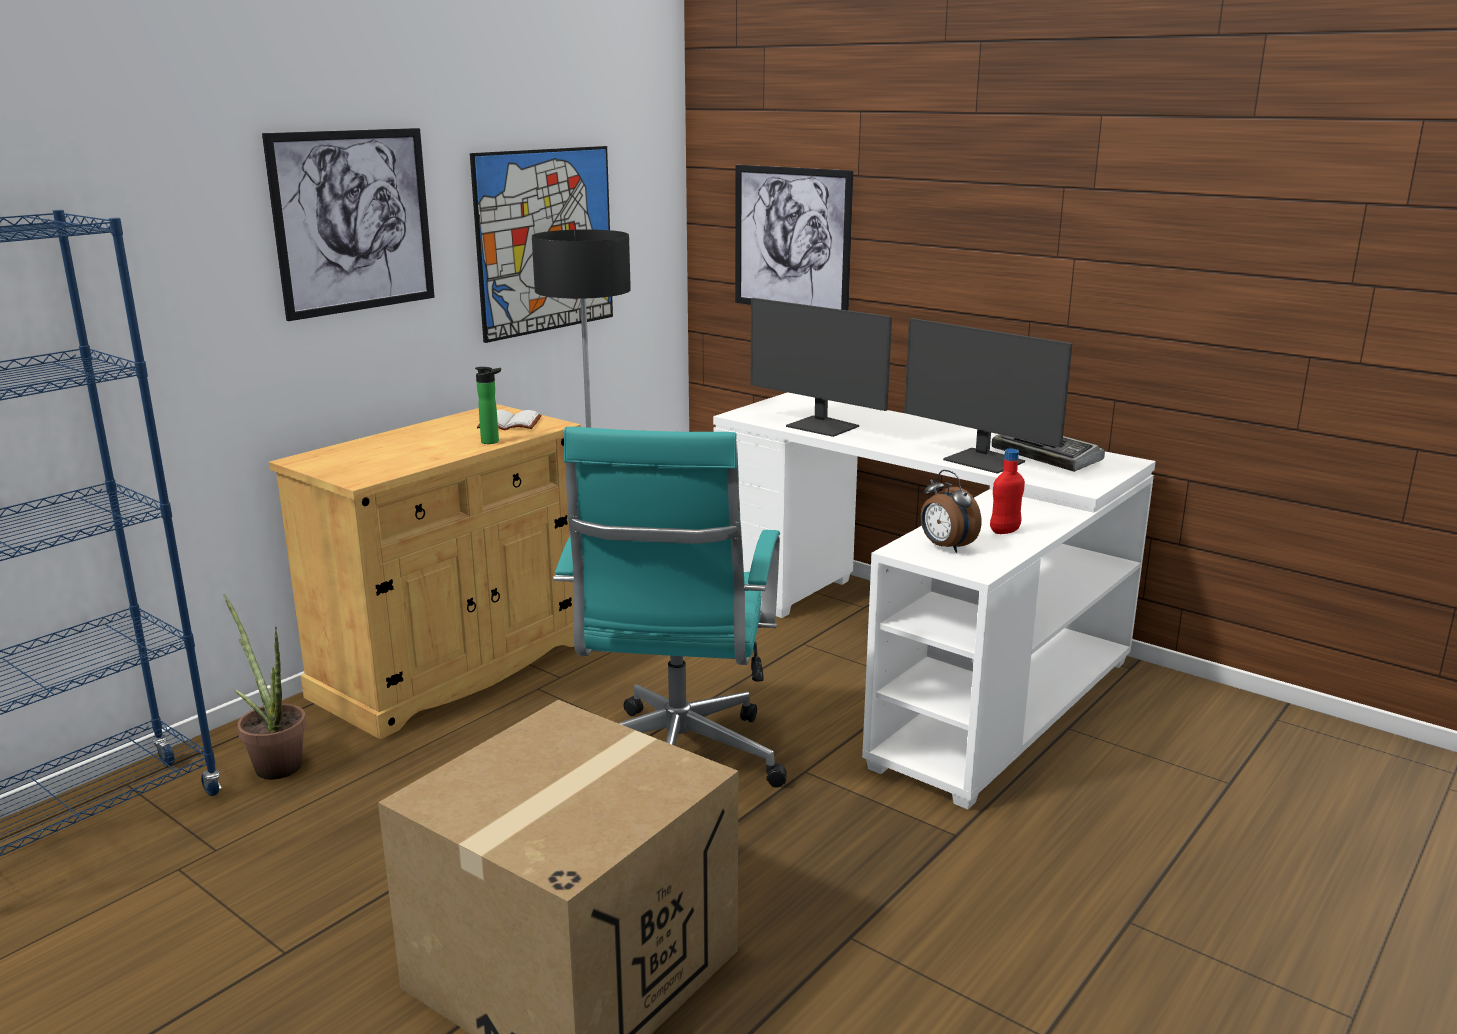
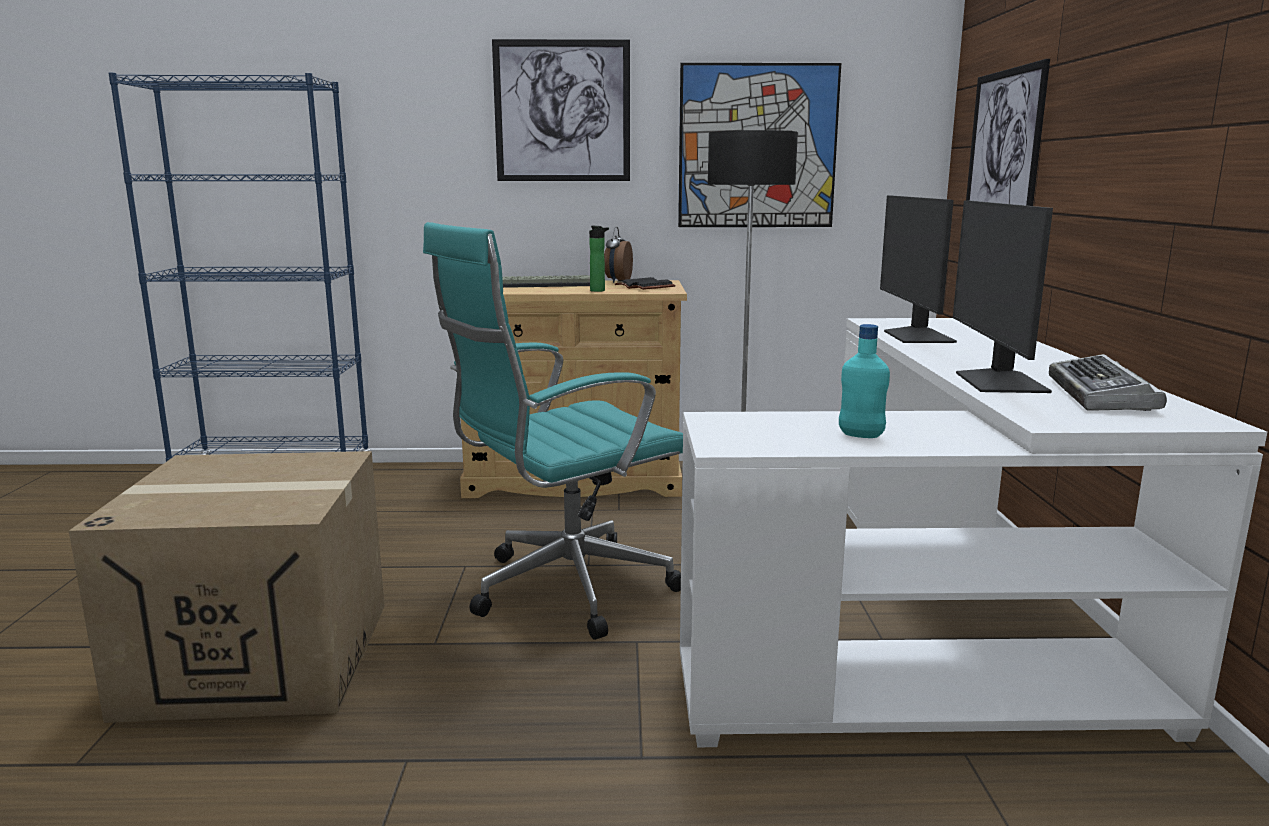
camera: 50 degrees right, 5 degrees down
(274, 763) = (398, 487): potted plant -> none
(394, 445) = (545, 284): none -> keyboard
(511, 423) = (646, 287): white book -> black book
(945, 547) = (757, 427): alarm clock -> alarm clock (617, 281)
(1005, 531) = (861, 435): red bottle -> turquoise bottle

